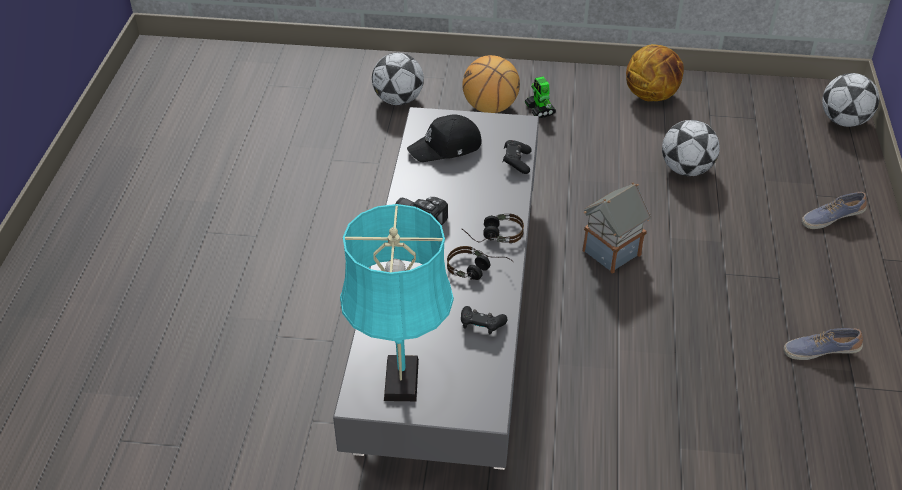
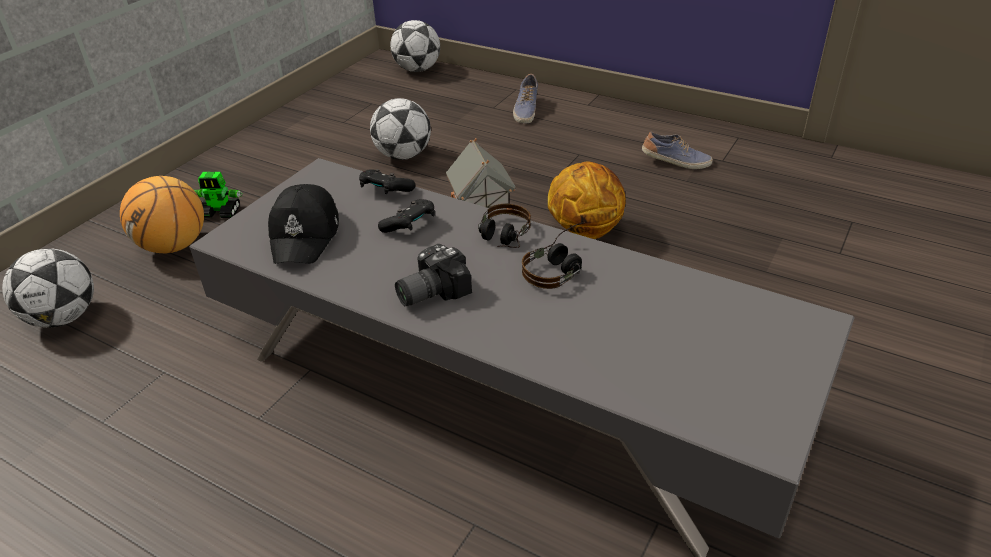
camera: 65 degrees left, 5 degrees down
(400, 384) = (748, 389): turquoise table lamp -> none
(481, 326) = (662, 289): black game controller -> black game controller (410, 226)
(652, 95) = (281, 141): basketball -> basketball (585, 231)
(820, 351) = (676, 162): shoe -> shoe turned 105 degrees counterclockwise

